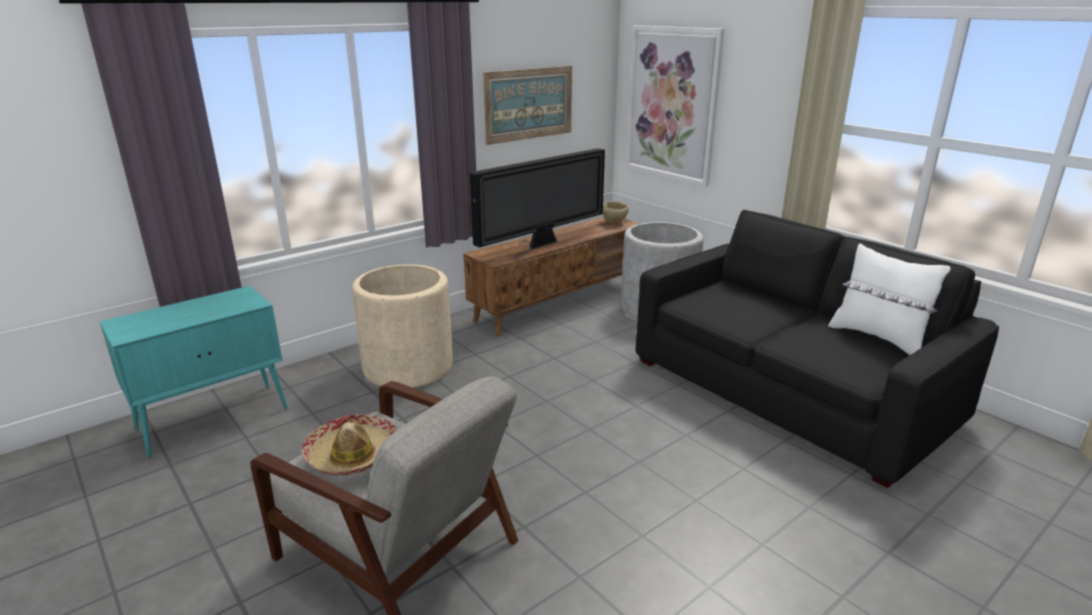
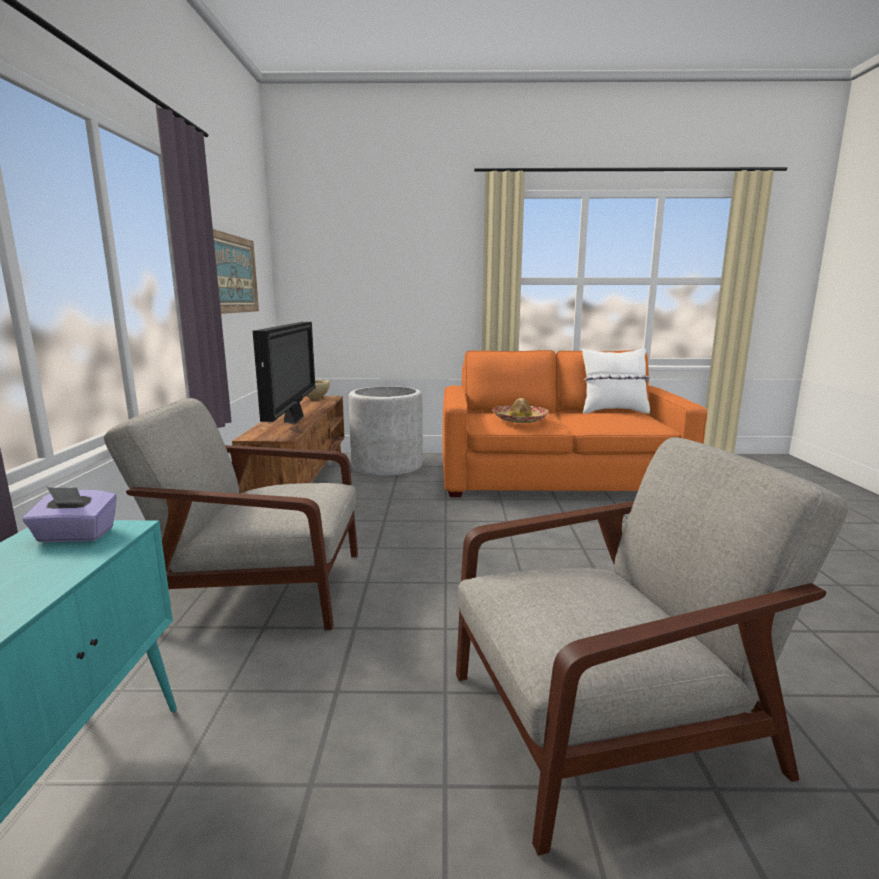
camera: 50 degrees left, 10 degrees down
(239, 300) = (75, 536): none -> purple tissue box
(353, 454) = (579, 607): hat -> hat (519, 419)
(408, 367) = (257, 587): beige planter -> grey armchair
(672, 104) = (346, 281): picture -> none
(789, 390) = (557, 477): black sofa -> orange sofa

